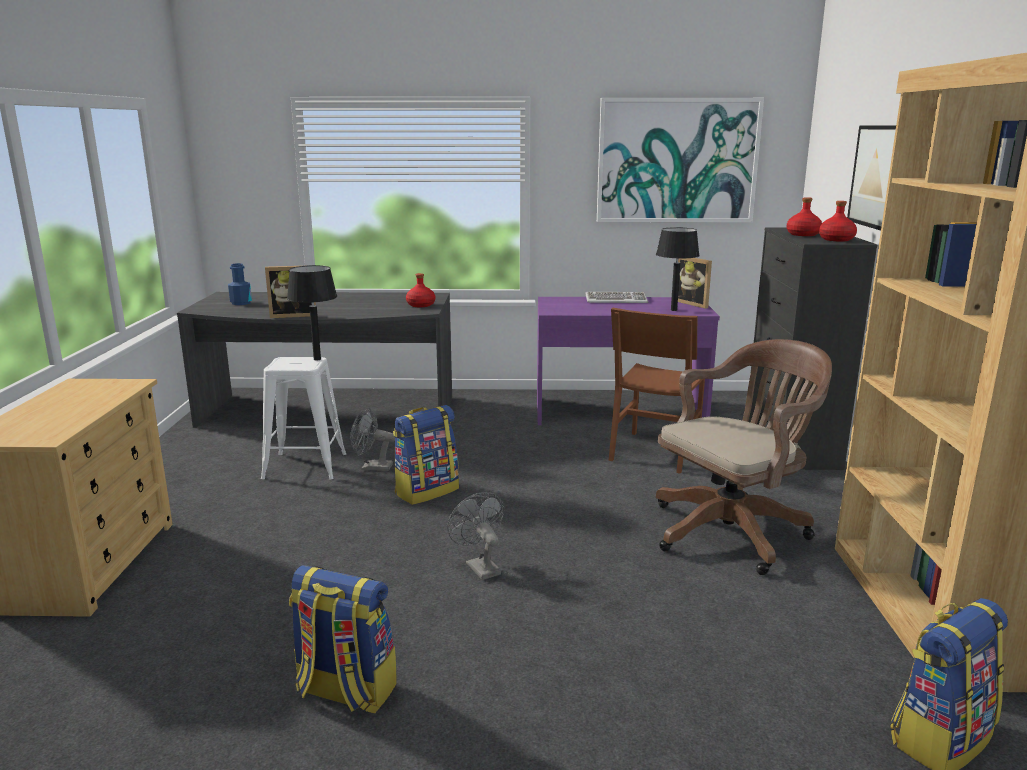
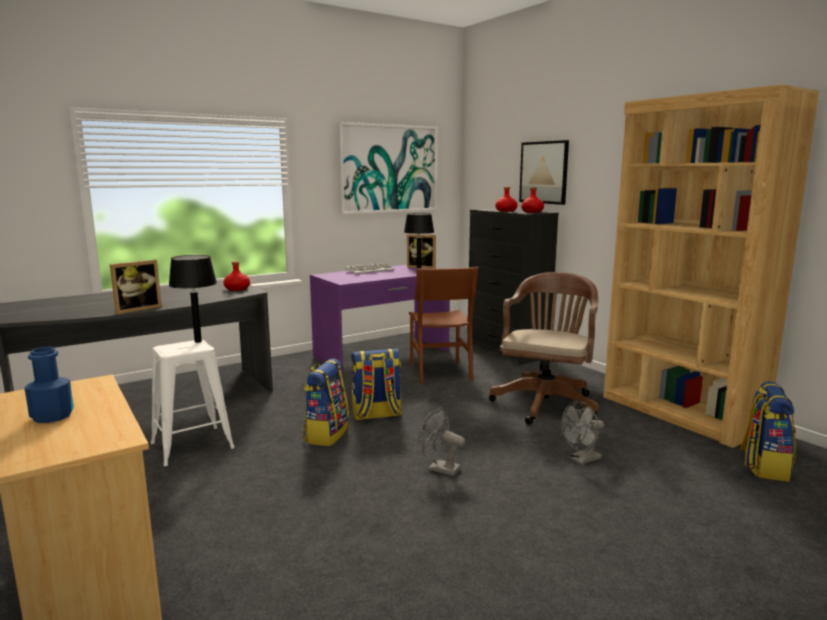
camera: 35 degrees left, 5 degrees down
(241, 303) = (52, 308): blue bottle -> blue bottle (52, 416)
(345, 691) = (475, 579): backpack -> backpack (376, 415)
(371, 467) = (255, 431): grey fan -> grey fan (581, 460)

